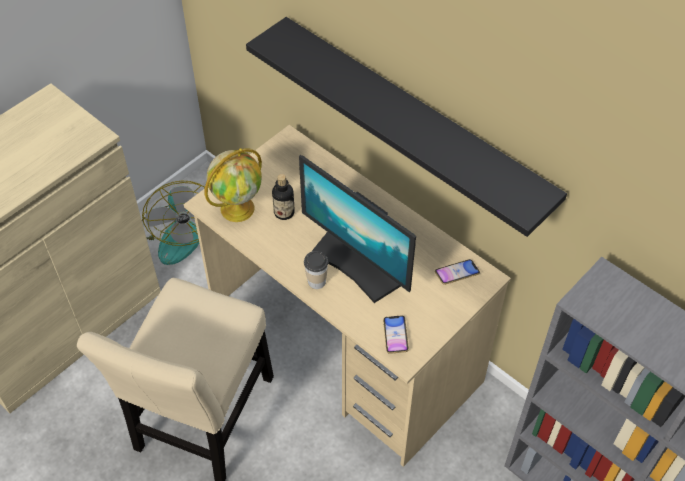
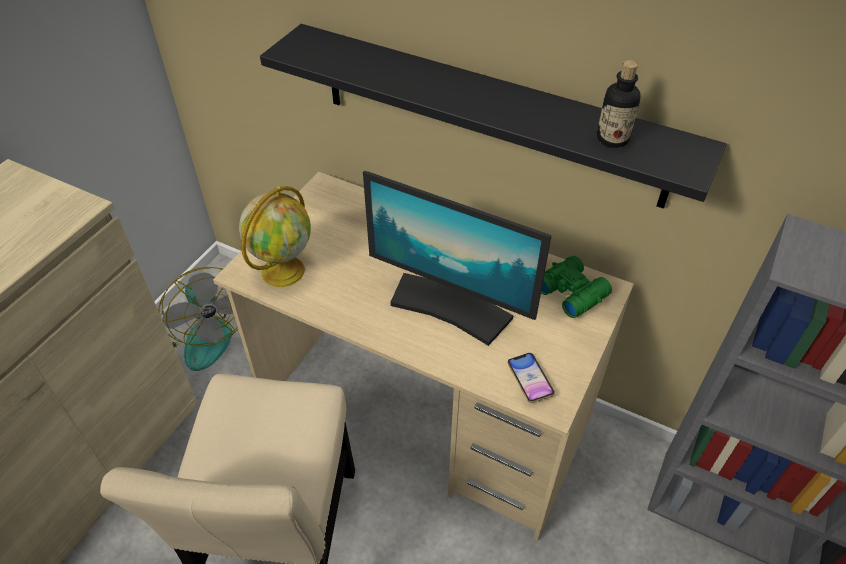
camera: 15 degrees left, 5 degrees down
(284, 212) = (342, 264): bottle -> bottle (612, 139)
(316, 281) = (408, 335): cup -> none
(457, 273) = (571, 291): phone -> green binoculars

